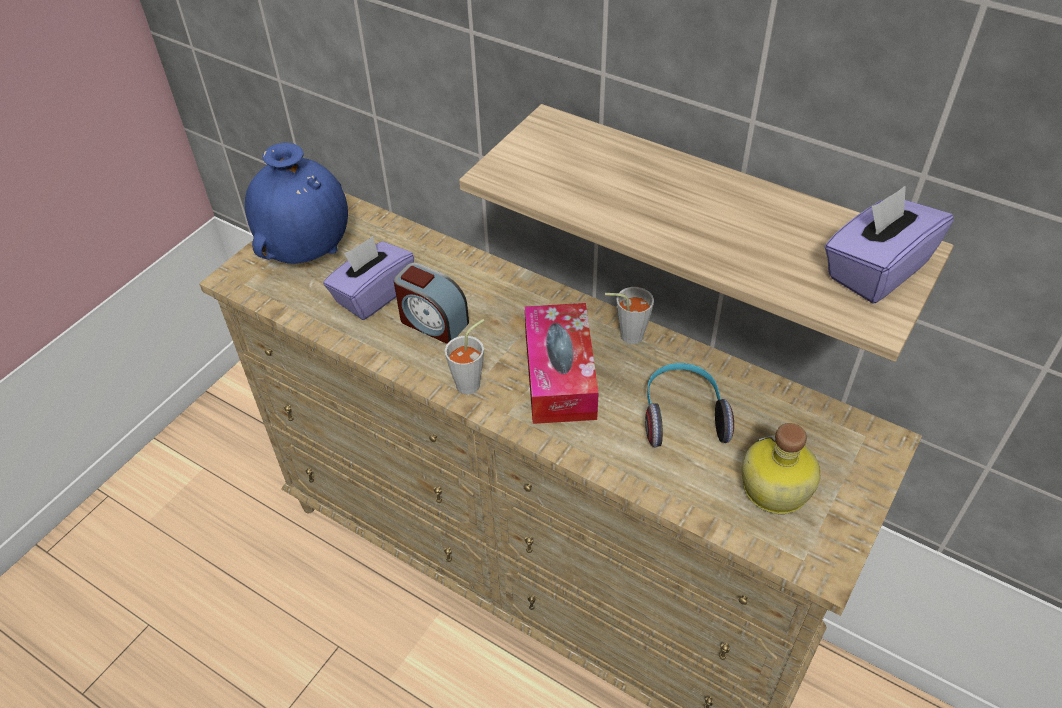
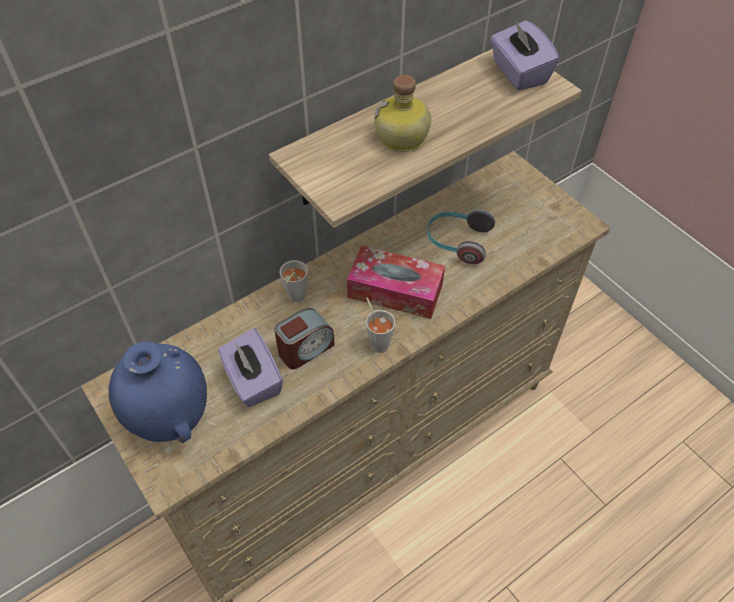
camera: 70 degrees left, 5 degrees up
(626, 335) = (377, 244): grey cup -> grey cup (294, 298)
(774, 489) = (527, 223): bottle -> bottle (402, 138)

